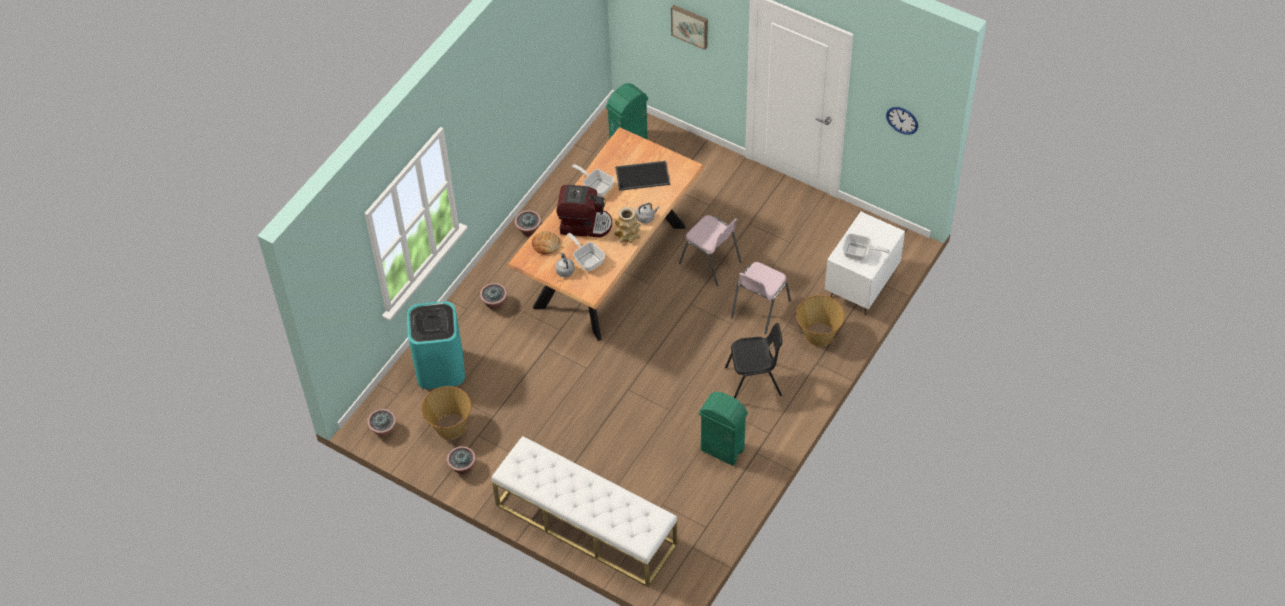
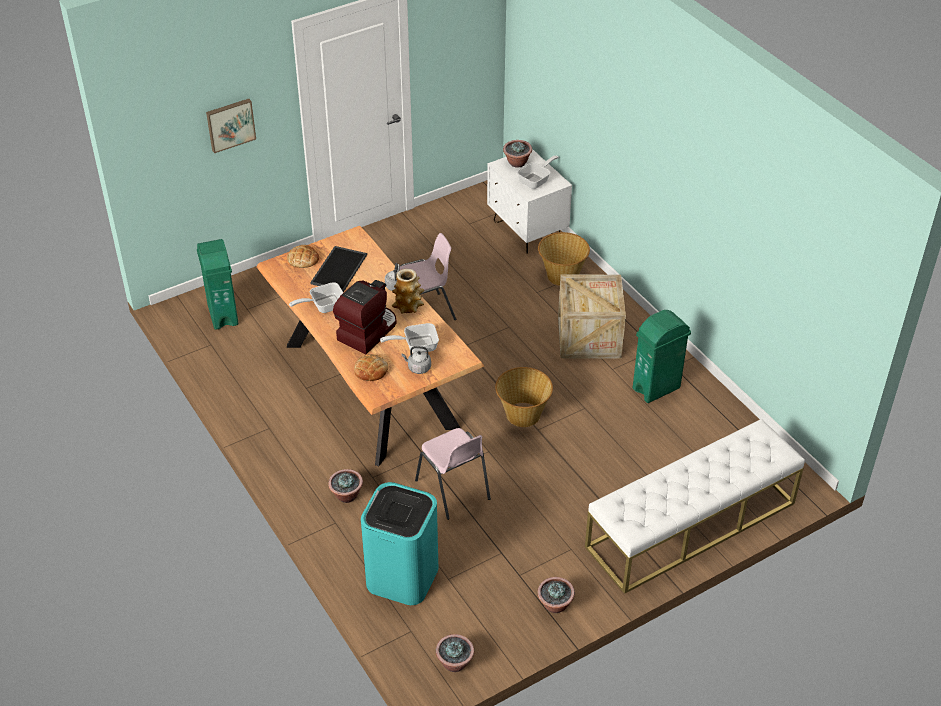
camera: 65 degrees left, 10 degrees down
(449, 426) = (489, 597): basket -> basket (523, 415)
(528, 230) = (270, 431): potted plant -> potted plant (517, 163)
(640, 150) = (303, 259): none -> bread
(754, 382) = (589, 337): black chair -> crate
(759, 309) = (505, 302): pink chair -> pink chair (453, 490)
(902, 120) = (466, 53): wall clock -> none

